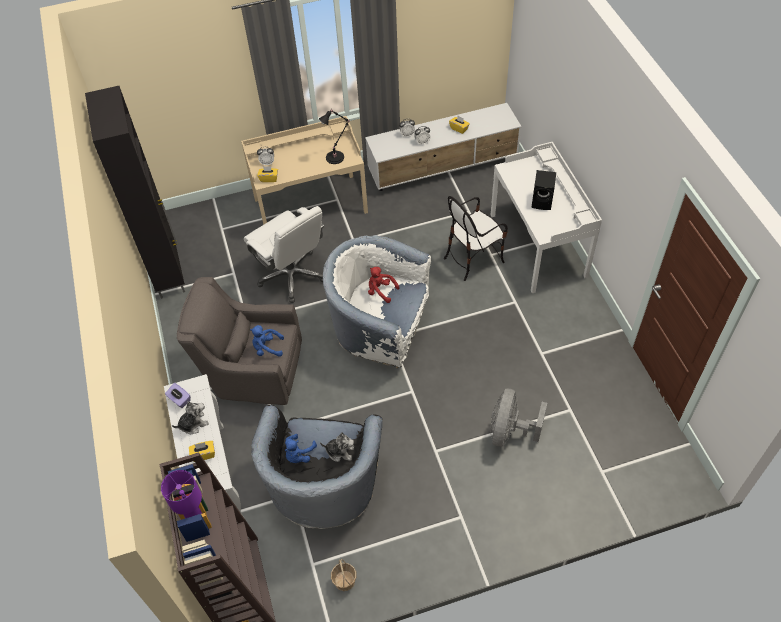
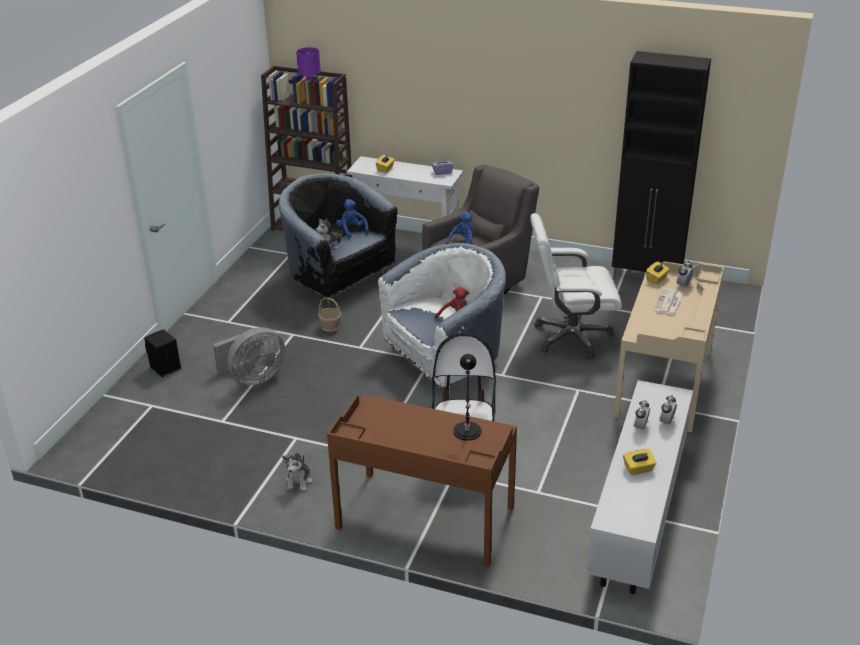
camera: 125 degrees right, 20 degrees down
(193, 423) = (415, 172): plush toy -> plush toy (299, 481)
(297, 160) = (669, 303): none -> newspaper
(336, 157) = (650, 327): black table lamp -> black table lamp (467, 433)
(344, 581) = (261, 261): basket -> basket (330, 326)
(510, 431) = (253, 378): grey fan -> grey fan turned 90 degrees clockwise
(538, 245) = (425, 518): white desk -> brown desk
(543, 201) = (417, 429): black speaker -> black speaker (164, 368)

